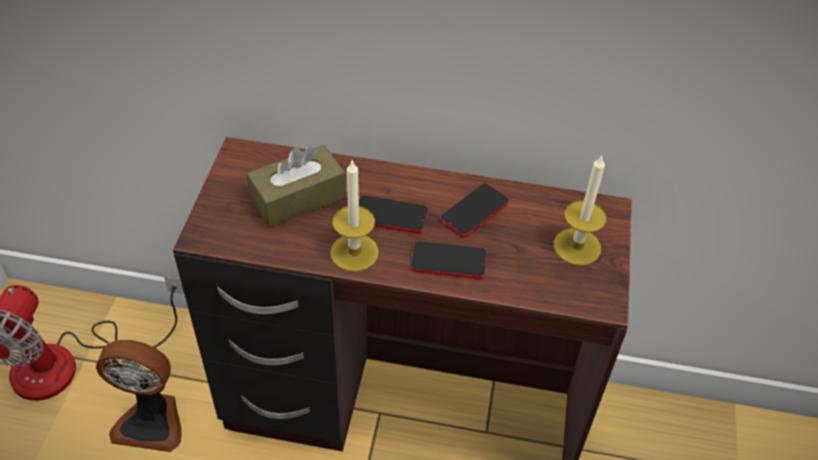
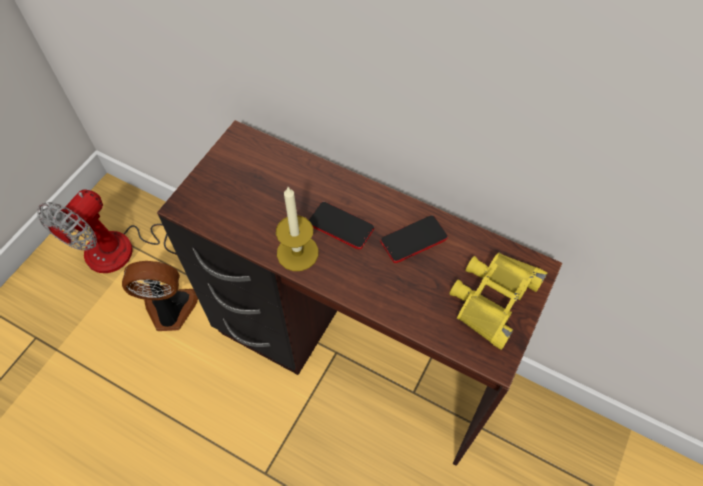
camera: 20 degrees right, 10 degrees up
(151, 421) = (170, 310): fan -> fan turned 150 degrees clockwise
(298, 198) = (271, 191): brown tissue box -> none
(448, 261) = (373, 282): phone -> none
(577, 247) = (492, 297): candle -> yellow binoculars

